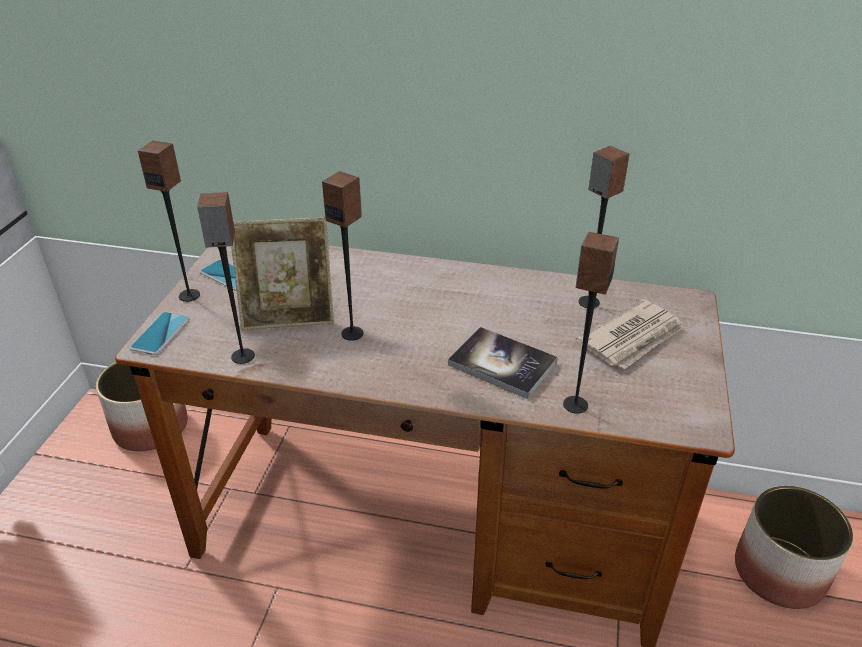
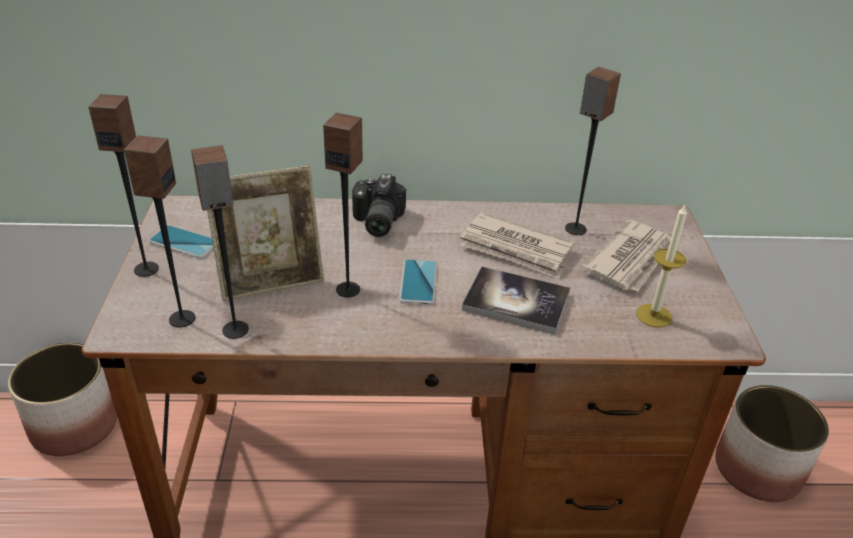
camera: 15 degrees left, 0 degrees up
(160, 334) = (128, 316): phone -> phone (418, 282)
(400, 275) = (375, 222): none -> camera
(522, 315) = (516, 249): none -> newspaper
(574, 404) = (603, 334): speaker -> speaker (181, 319)
(633, 394) = (654, 315): none -> candle

